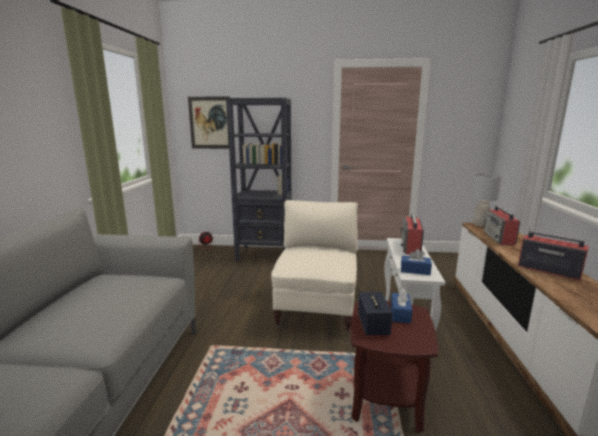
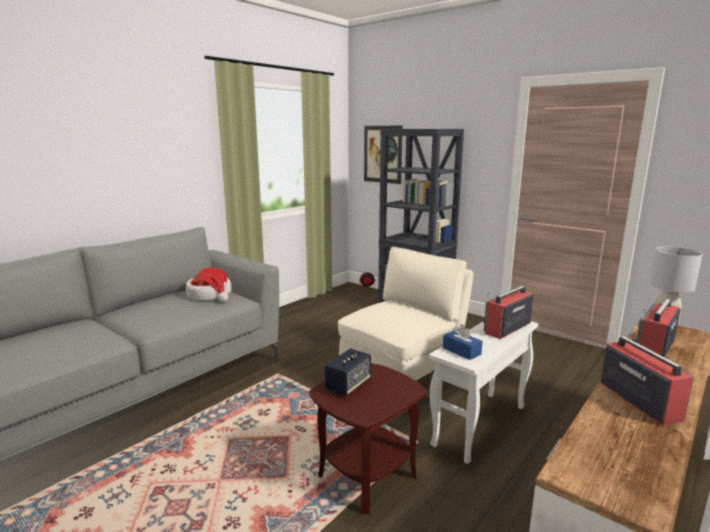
camera: 35 degrees right, 0 degrees up
(125, 283) = (210, 295): none -> hat
(400, 313) = (391, 385): blue tissue box -> none

